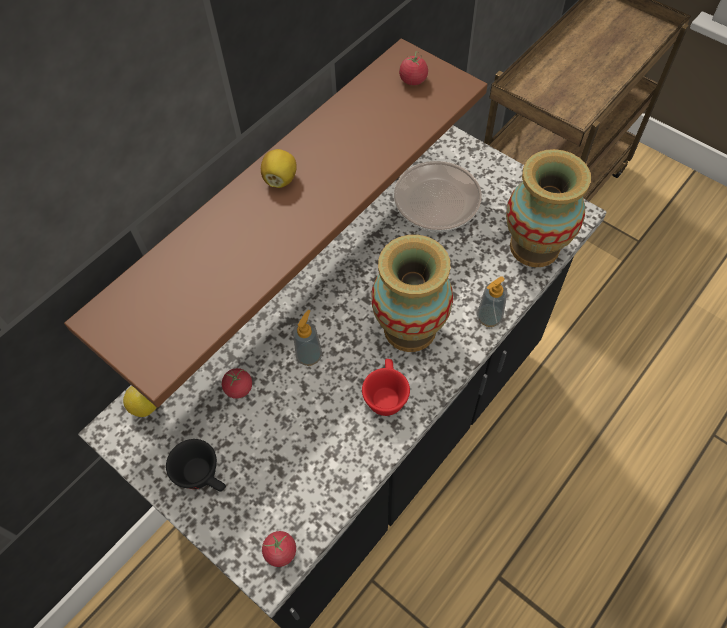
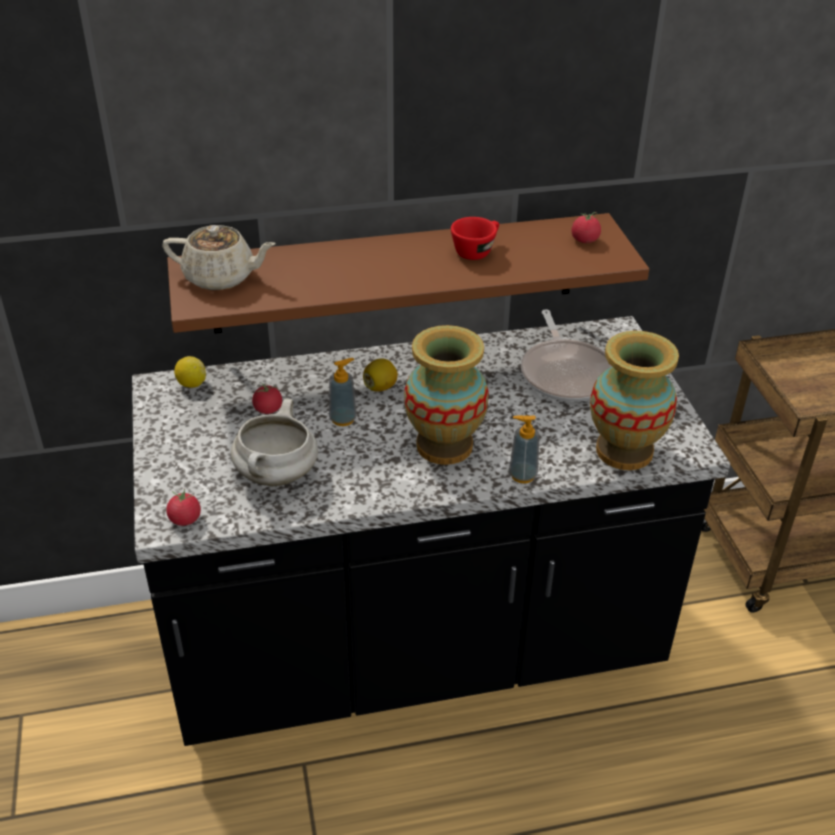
camera: 35 degrees right, 20 degrees down
(146, 316) = (221, 277): none -> beige teapot
(204, 476) = (185, 445): black cup -> none
(280, 179) = (404, 250): lemon -> lemon (380, 387)
(312, 451) = (277, 476): none -> white cooking pot
(385, 395) = (374, 475): red cup -> red cup (476, 250)

